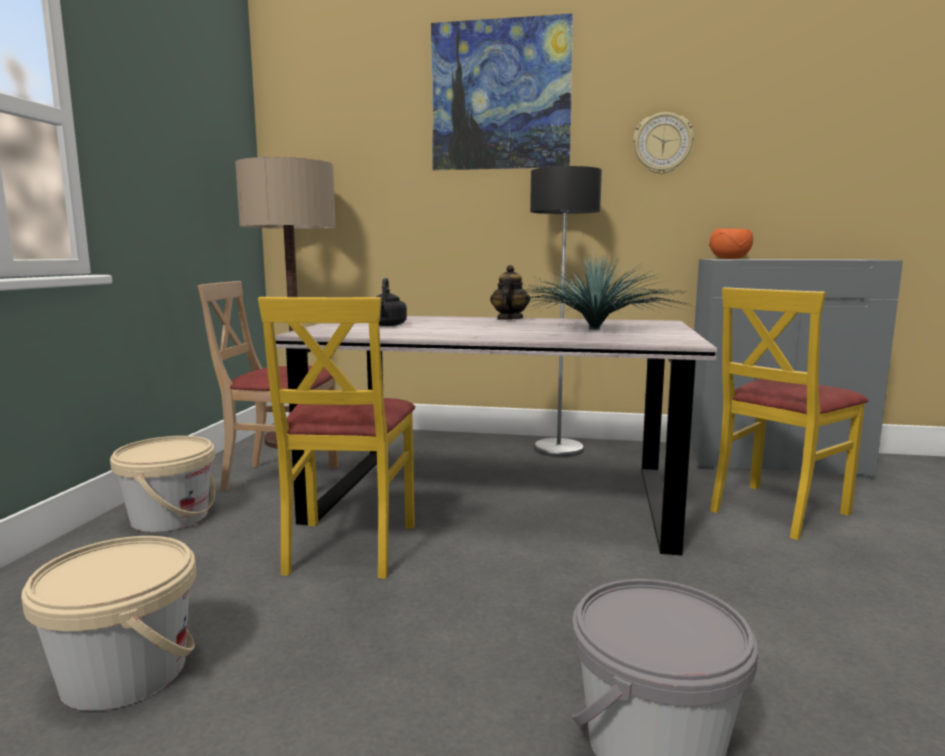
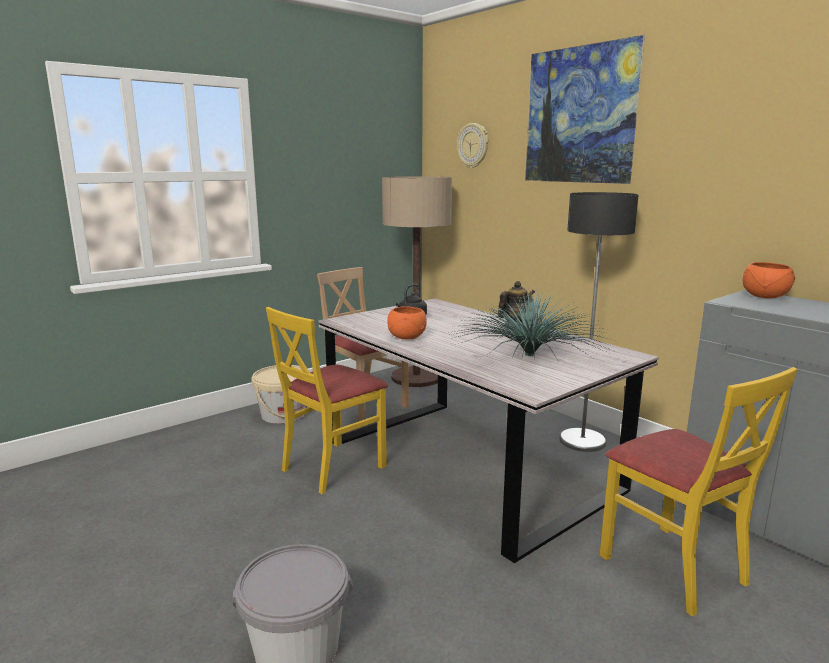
camera: 40 degrees right, 5 degrees up
(125, 672) = (171, 492): beige bucket -> none
(437, 334) = (406, 337): none -> orange bowl
(662, 144) = (720, 164): wall clock -> wall clock (473, 145)
(776, 510) = (673, 567): yellow chair -> yellow chair turned 120 degrees counterclockwise

